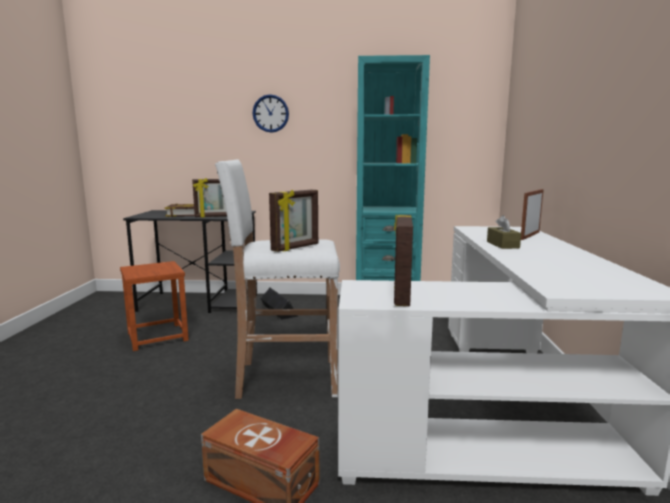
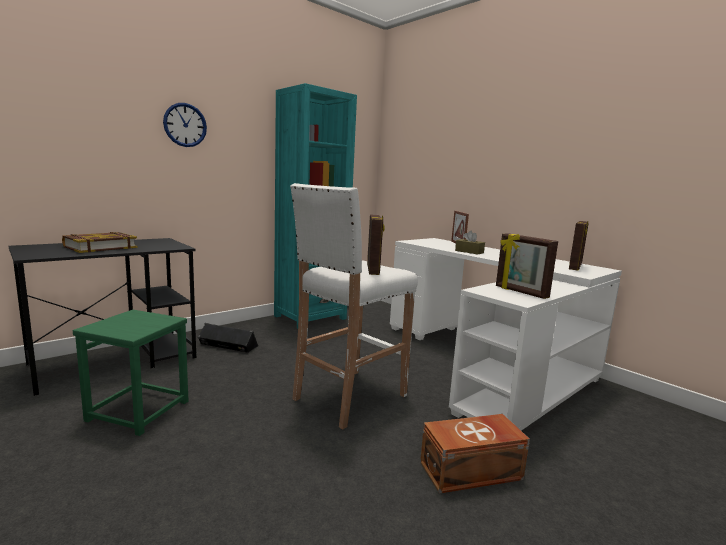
camera: 45 degrees left, 0 degrees up
(157, 337) = (139, 411): brown stool -> green stool
(214, 216) = (151, 248): picture frame -> picture frame (575, 267)

